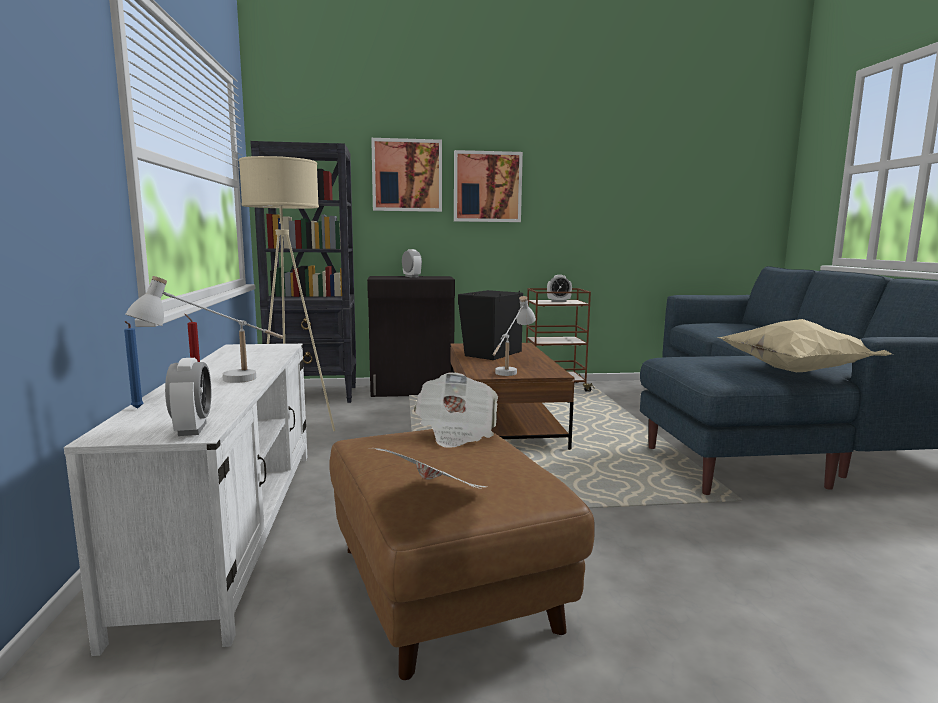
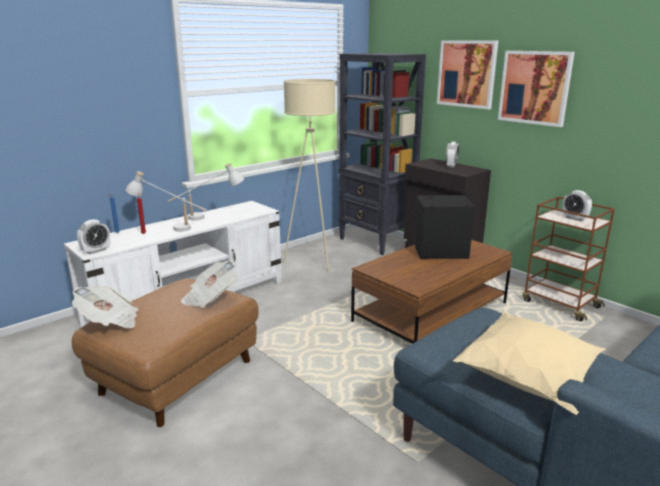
camera: 55 degrees right, 10 degrees up
(511, 370) = (401, 272): white table lamp -> white table lamp (208, 217)

